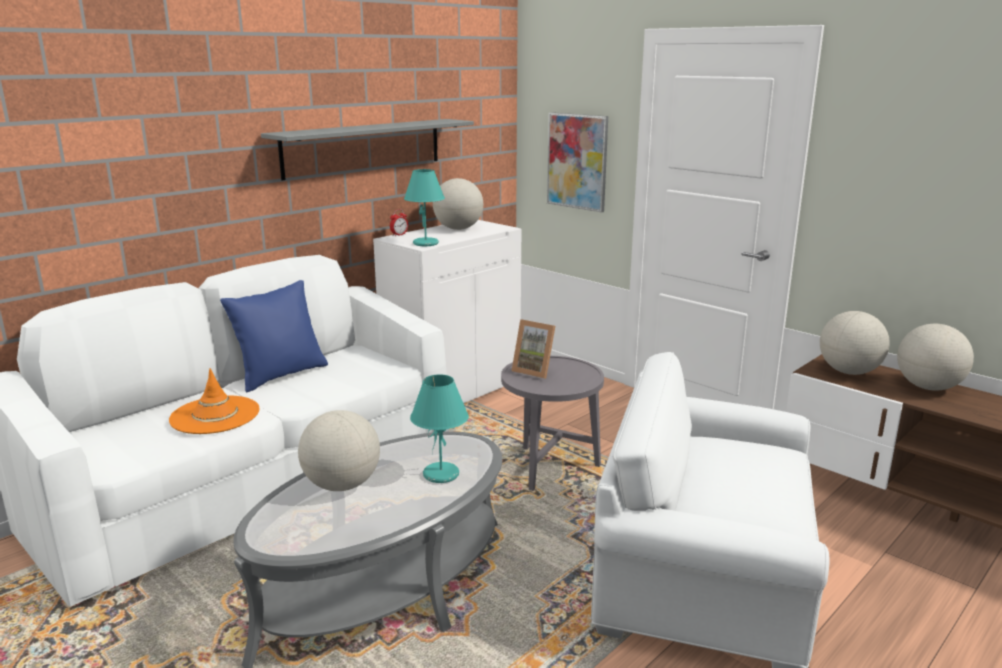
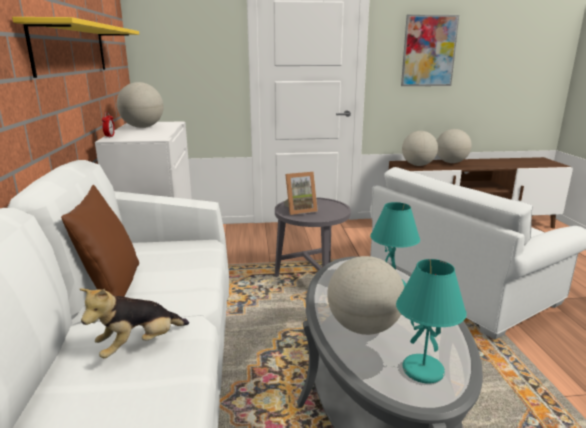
camera: 50 degrees left, 0 degrees up
(215, 415) = (139, 345): orange hat -> plush toy
(280, 375) = (112, 289): blue pillow -> brown pillow
(364, 147) = (72, 49): grey shelf -> yellow shelf
(426, 244) = (155, 137): turquoise table lamp -> turquoise table lamp (423, 370)
(577, 161) = (194, 69): picture -> picture (428, 51)

